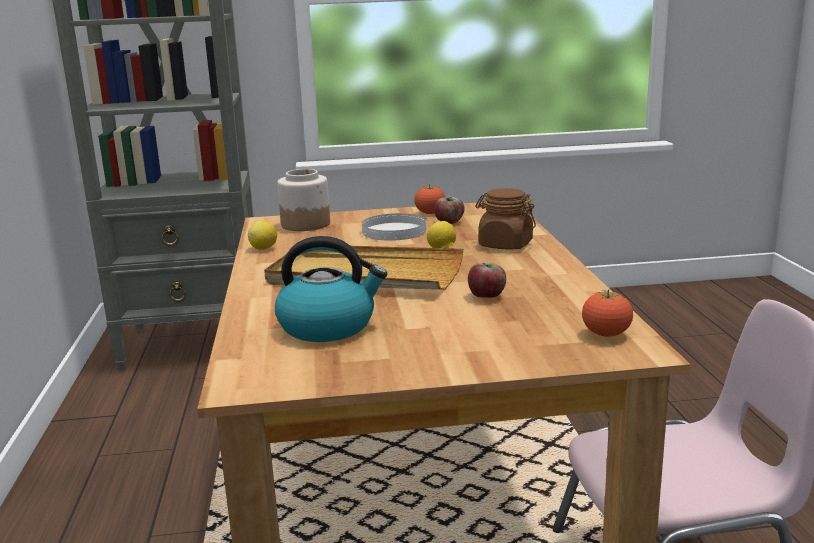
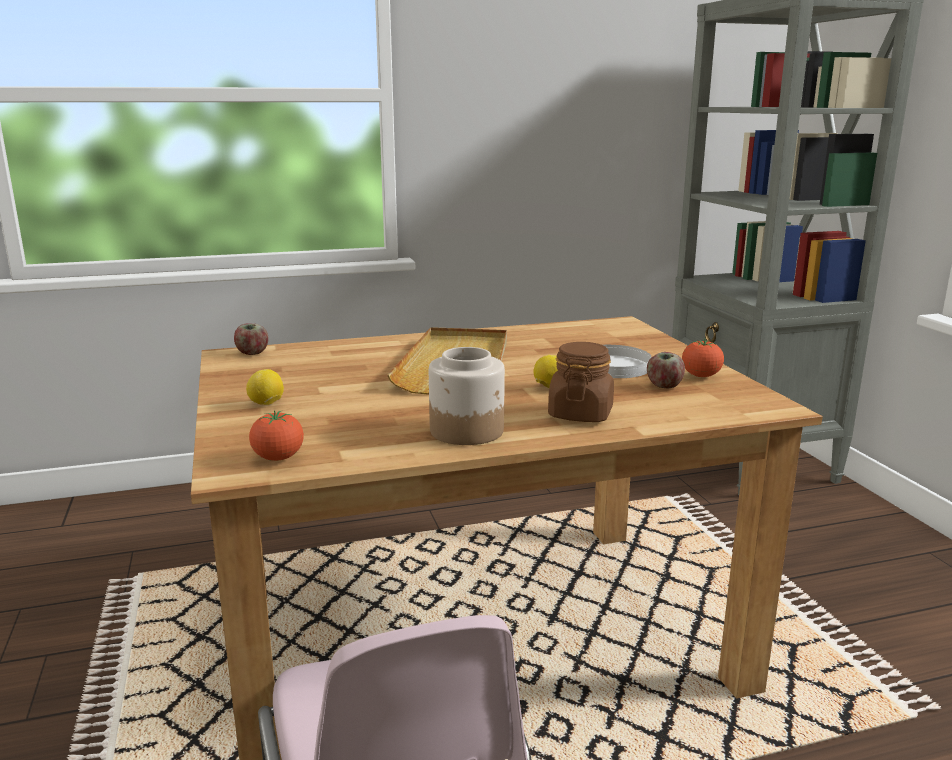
camera: 80 degrees right, 0 degrees up
(264, 248) = (529, 330): lemon -> lemon (266, 404)
(306, 224) = (618, 335): jar -> jar (467, 431)
(328, 326) = (328, 364): kettle -> none
(487, 296) = (395, 410): apple -> apple (252, 353)

